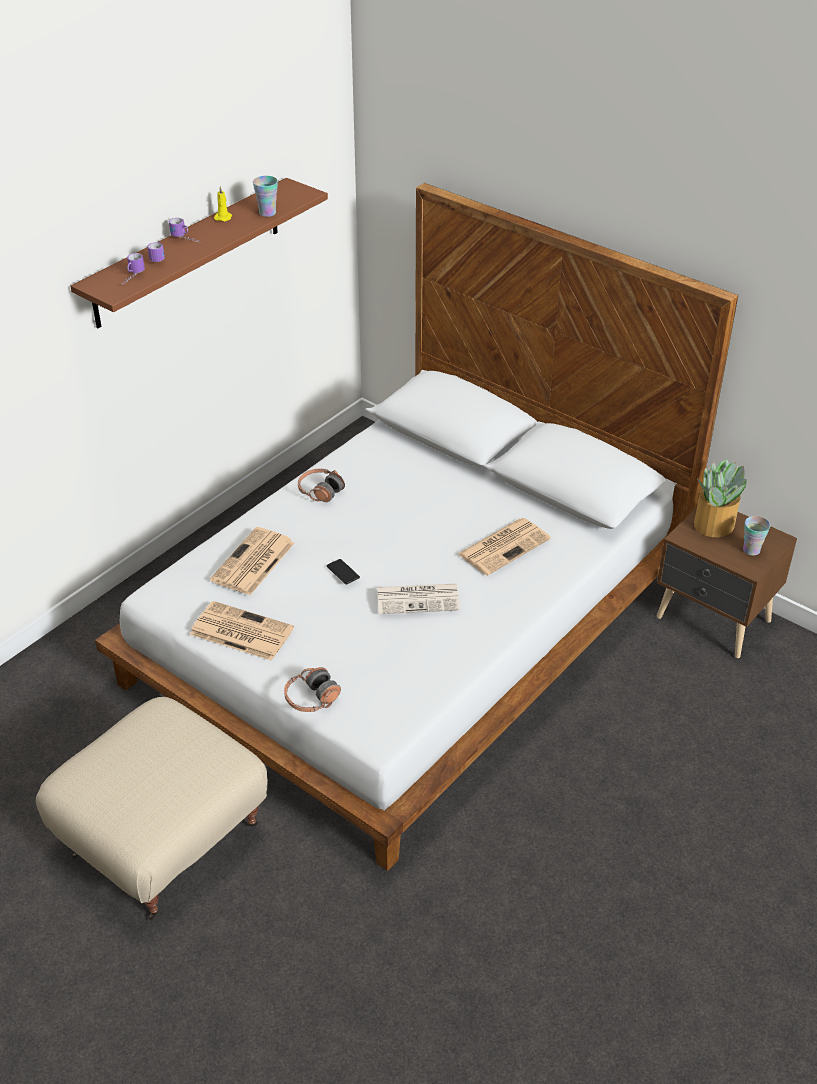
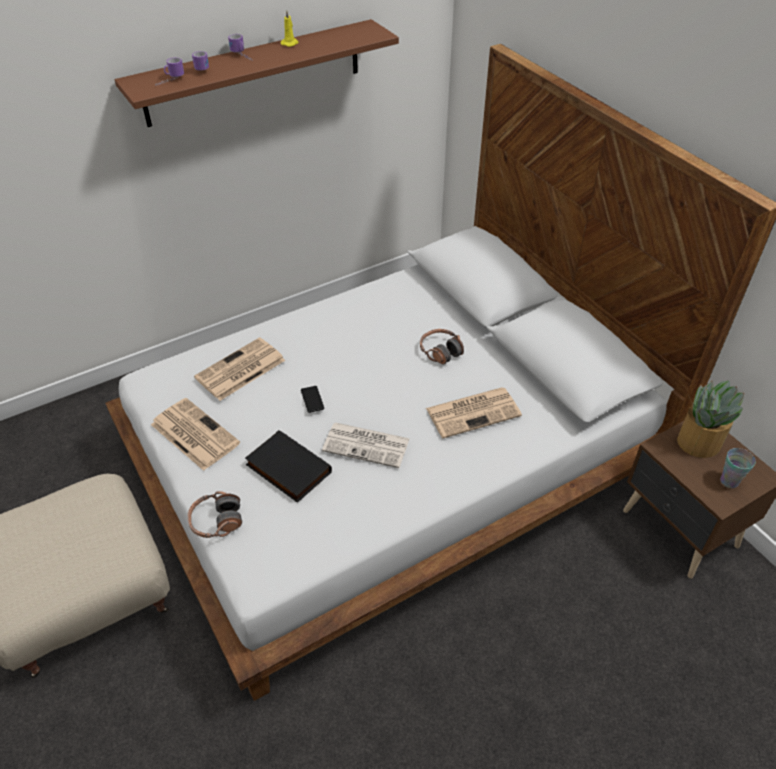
camera: 20 degrees right, 5 degrees up
(267, 213) = (331, 45): cup -> none
(320, 491) = (335, 317): headphones -> headphones (440, 351)
(353, 639) = (287, 469): none -> black book

